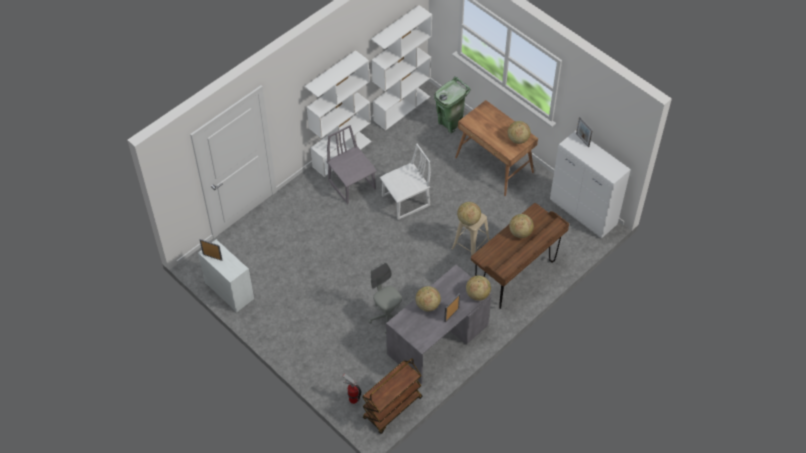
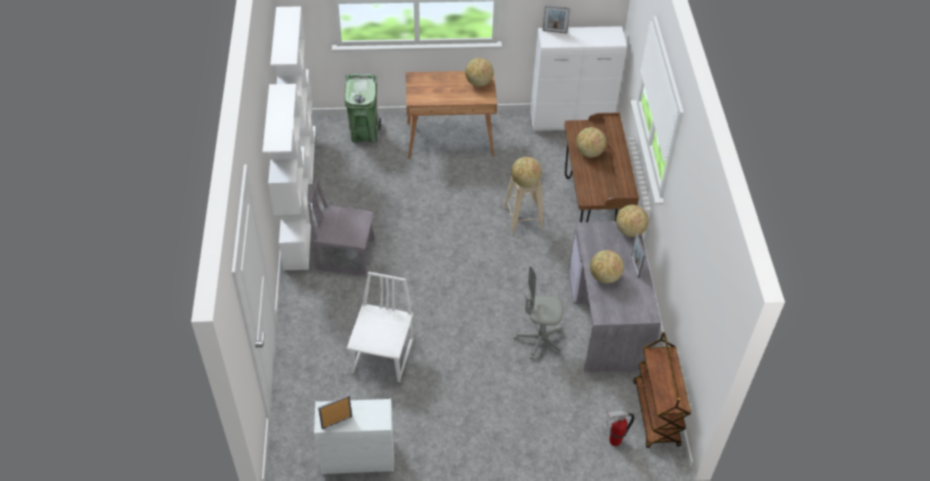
camera: 50 degrees left, 5 degrees down
(406, 201) = (416, 228): white chair -> white chair (383, 356)

